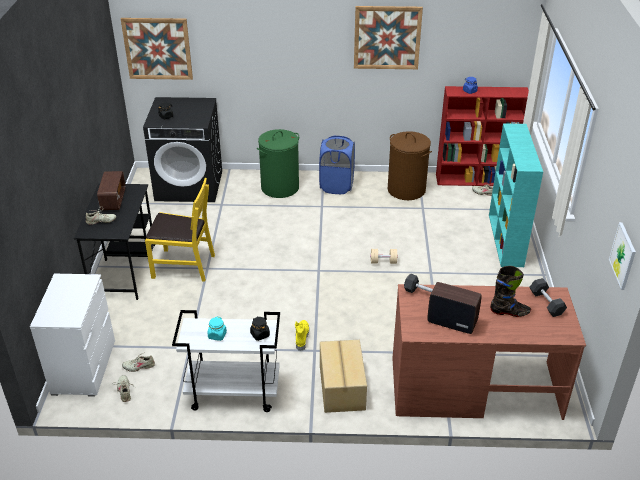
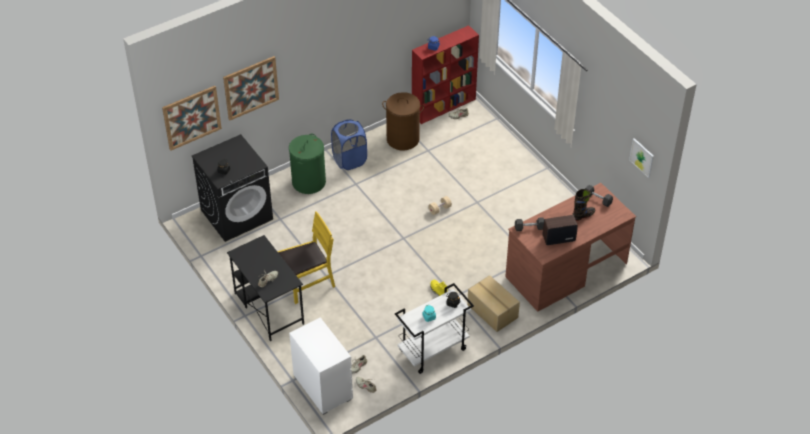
camera: 35 degrees left, 10 degrees up
(113, 200) = (255, 260): radio -> none
(387, 37) = (366, 34): picture -> picture (251, 87)
(506, 240) = (504, 151): turquoise bookcase -> none

